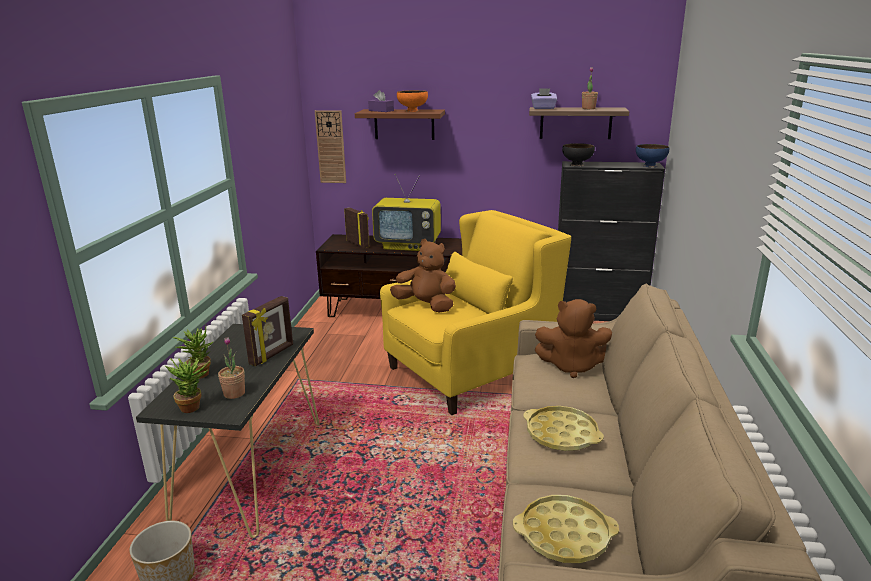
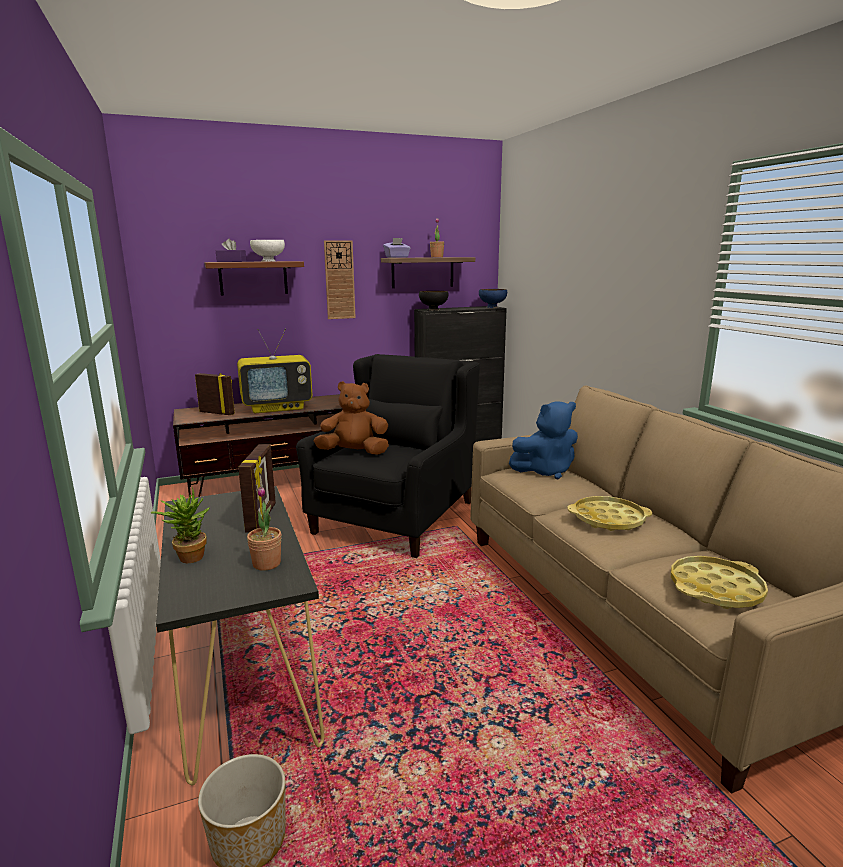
camera: 30 degrees left, 5 degrees down
(194, 407) = (231, 590): potted plant -> none
(331, 147) = (165, 307): wall clock -> wall clock (339, 280)
(413, 111) = (269, 261): orange bowl -> white bowl
(471, 371) = (395, 517): yellow armchair -> black armchair
(573, 366) = (546, 471): brown plush toy -> blue plush toy

